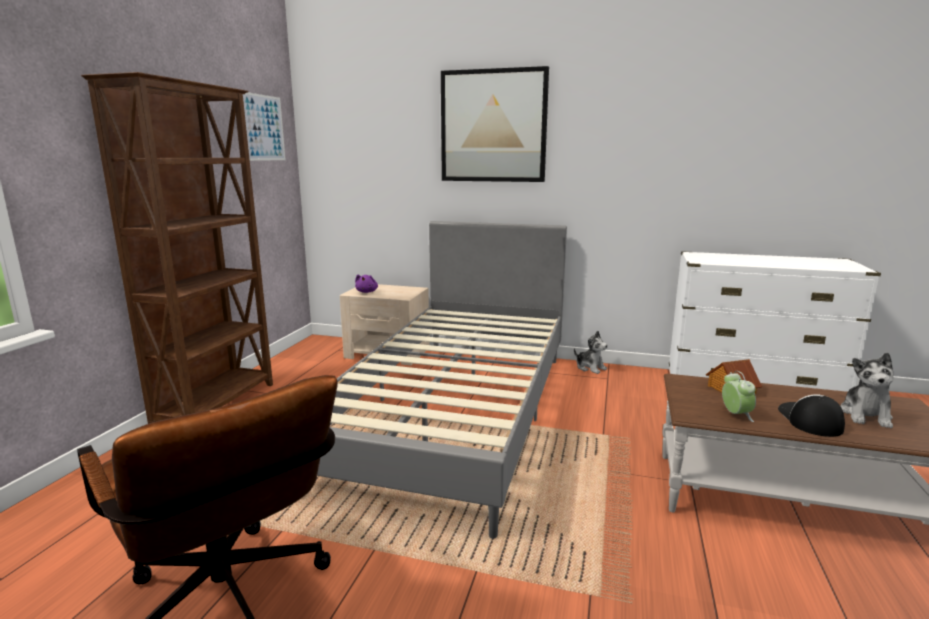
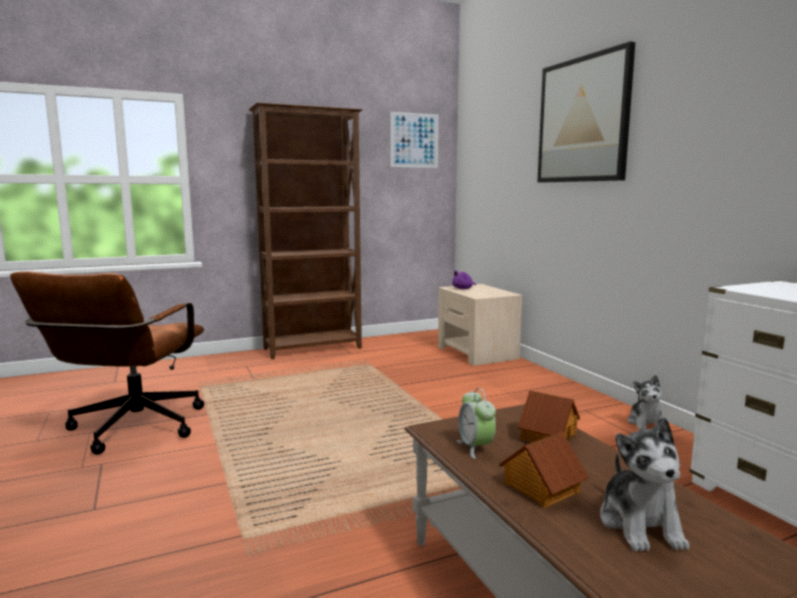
camera: 50 degrees right, 5 degrees down
(456, 412) = (429, 404): grey bed -> none
(735, 415) = (475, 447): alarm clock -> alarm clock turned 120 degrees clockwise
(809, 420) = (540, 488): cap -> toy house
(866, 415) = (640, 525): plush toy -> plush toy turned 75 degrees counterclockwise

